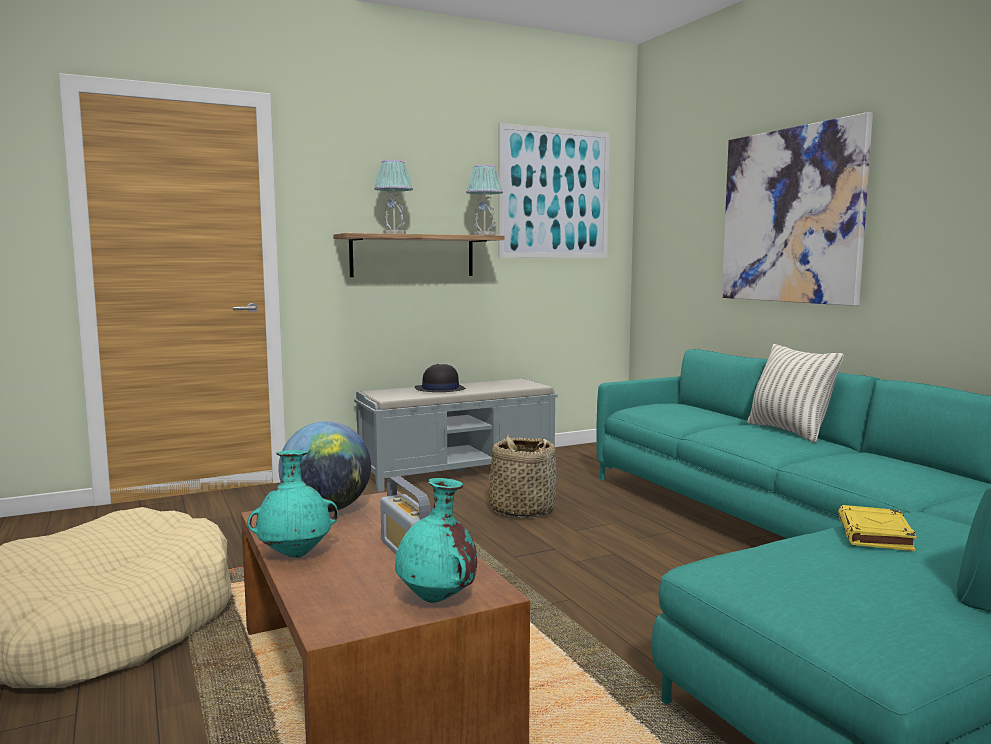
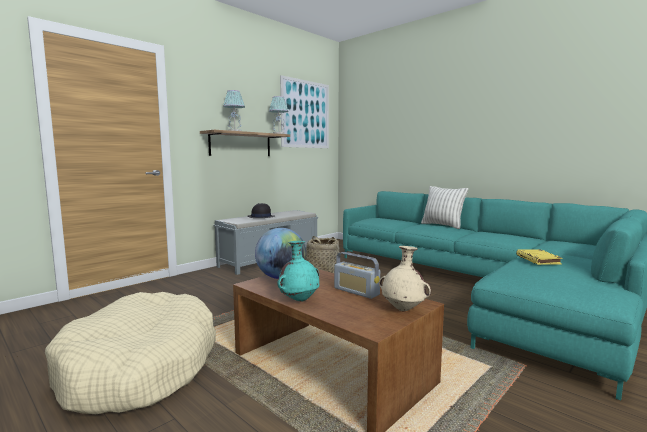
camera: 20 degrees left, 0 degrees up
(438, 599) = (404, 309): turquoise vase -> beige vase
(791, 216) = (429, 127): picture -> none

